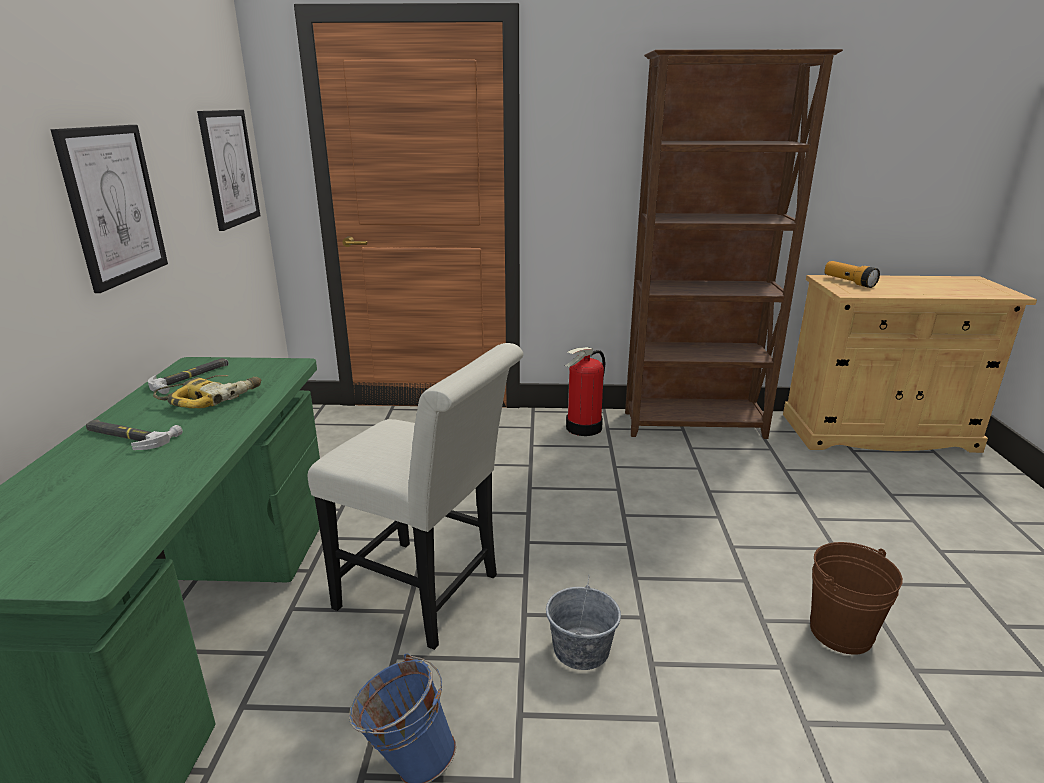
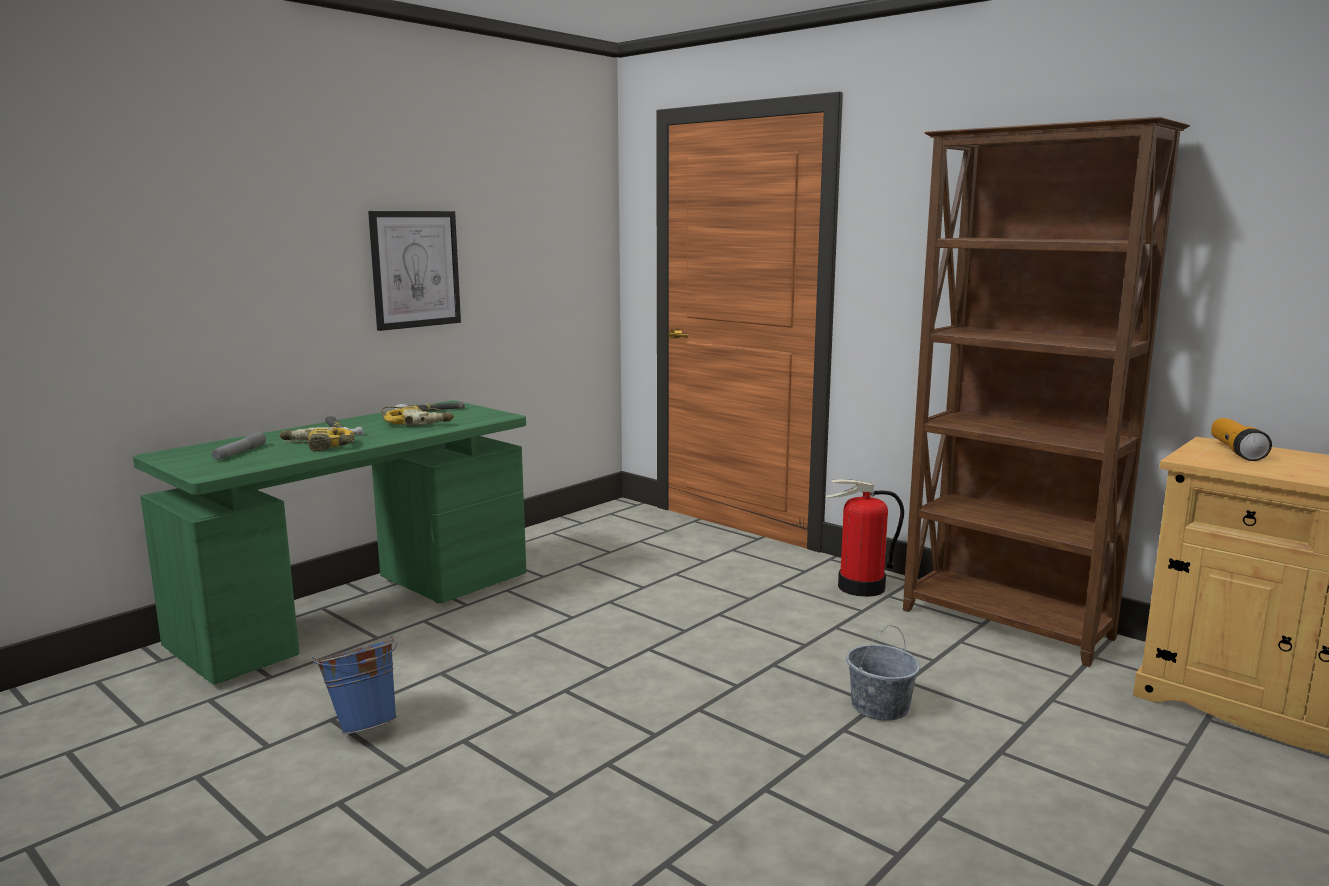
camera: 40 degrees right, 10 degrees down
(57, 519) = (239, 453): none -> grey flashlight
(159, 471) = (317, 447): none -> power drill
(229, 168) = (569, 254): picture -> none
(427, 595) = (517, 649): white chair -> none
(581, 649) = (569, 729): grey bucket -> grey bucket (880, 706)
(841, 632) = (832, 836): brown bucket -> none

